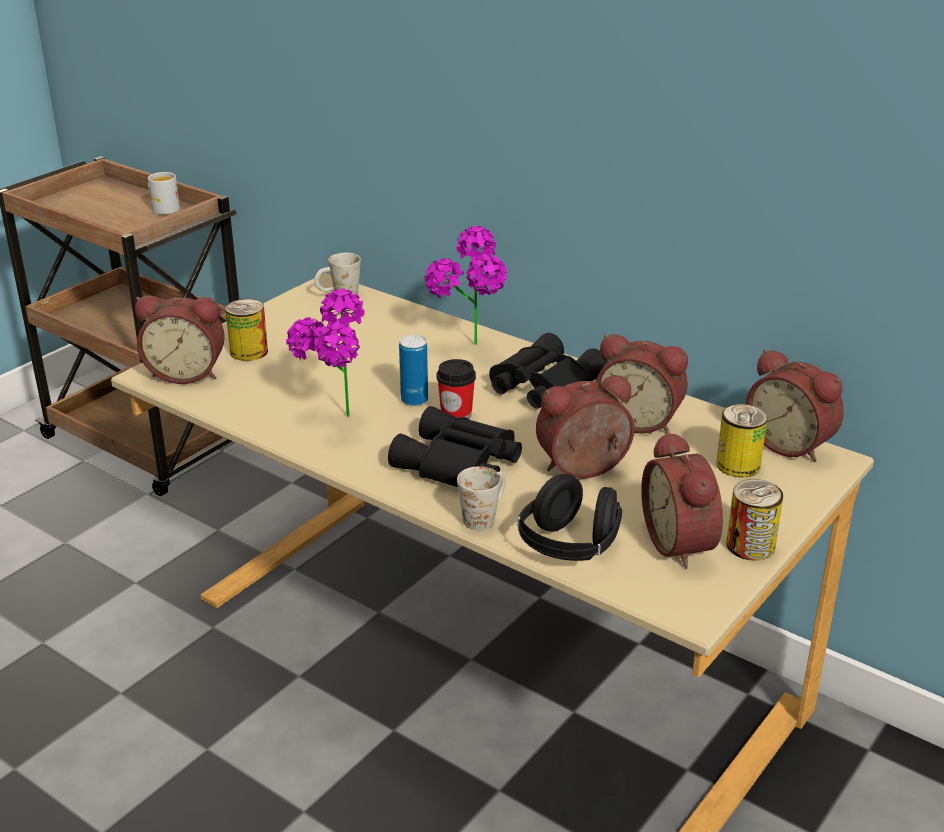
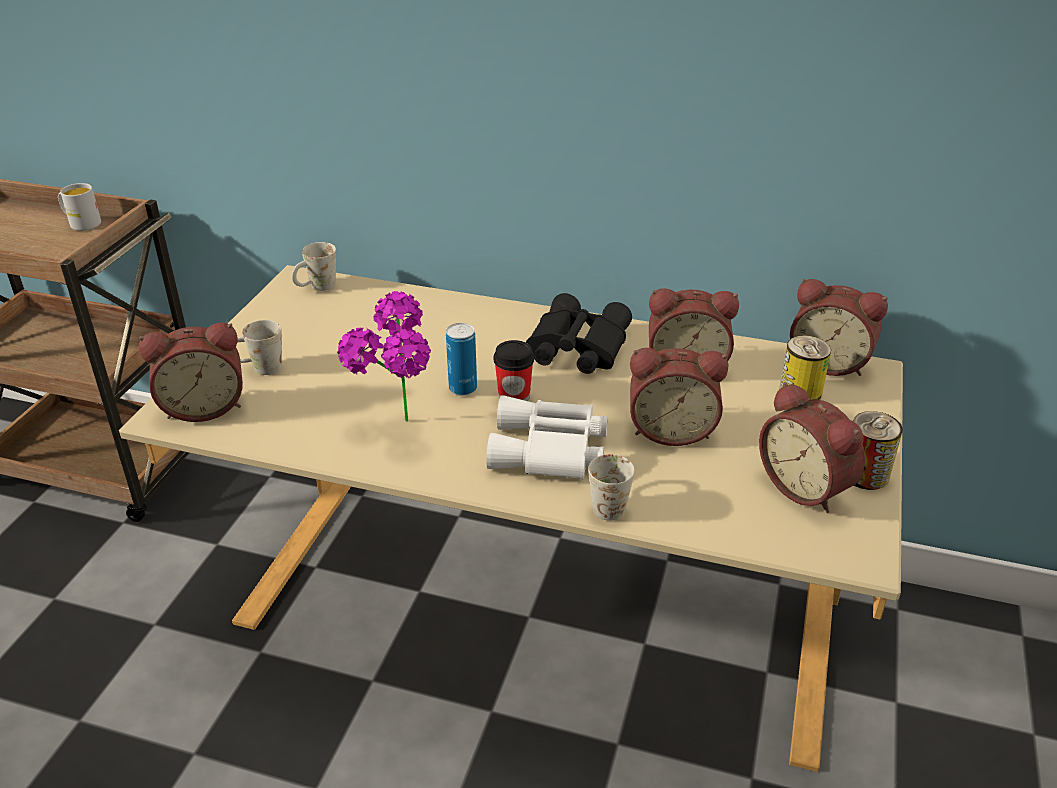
camera: 20 degrees left, 5 degrees up
(249, 352) = (258, 368): can -> white mug
(458, 465) = (550, 451): black binoculars -> white binoculars
(470, 351) = (484, 324): potted plant -> none
(569, 547) = (710, 517): black headphones -> none
(585, 470) = (671, 429): alarm clock -> alarm clock turned 135 degrees counterclockwise

